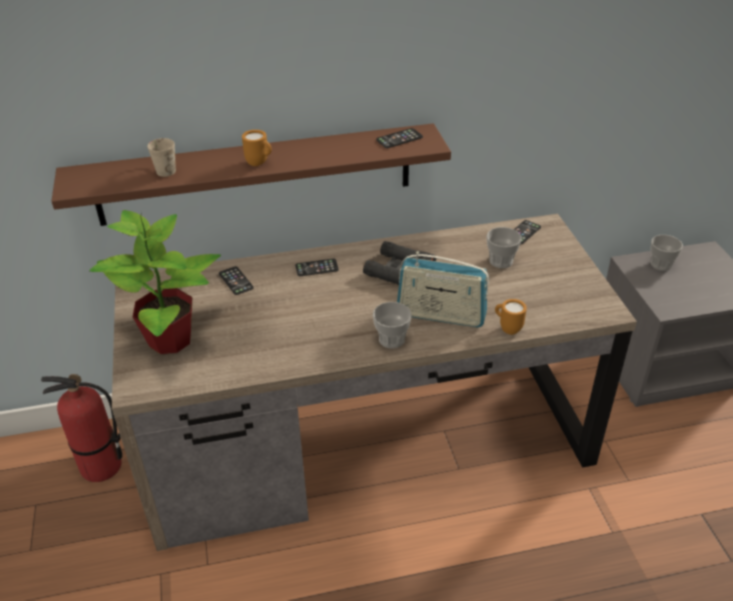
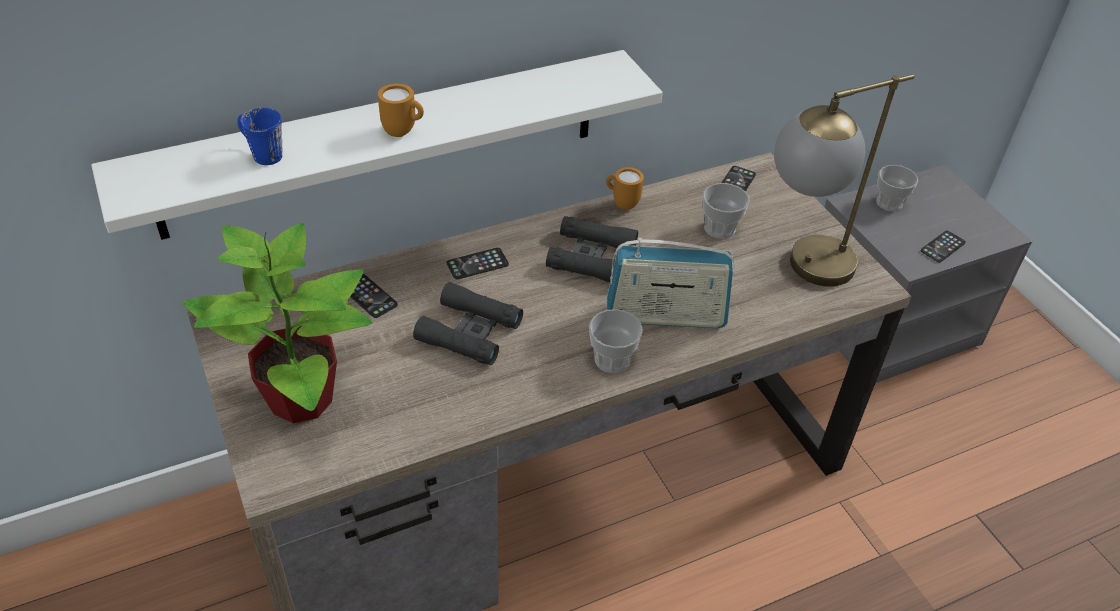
camera: 15 degrees left, 5 degrees up
(101, 467) = (182, 573): fire extinguisher -> none
(162, 169) = (261, 153): beige mug -> blue mug
(255, 175) = (384, 143): brown shelf -> white shelf
(297, 310) = (469, 332): none -> black binoculars
(399, 139) = (586, 77): phone -> phone (942, 247)
(507, 328) = (757, 325): orange mug -> orange mug (622, 203)
(555, 296) = (802, 271): none -> table lamp

